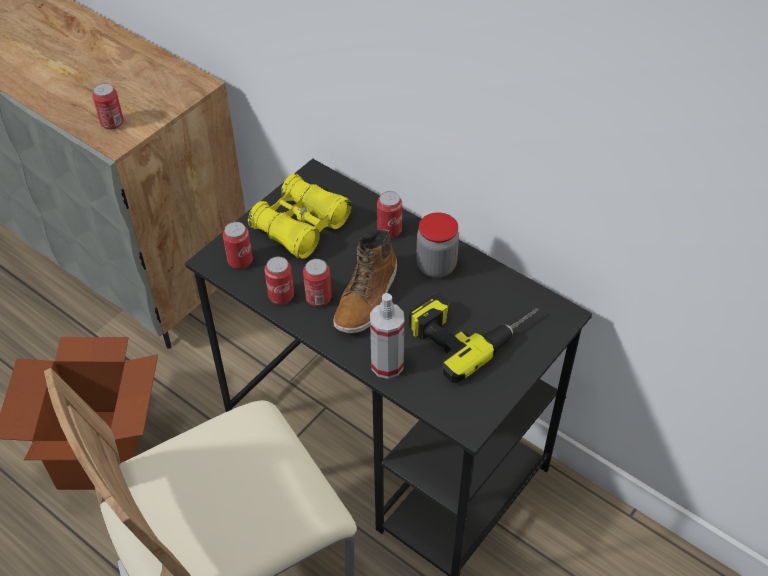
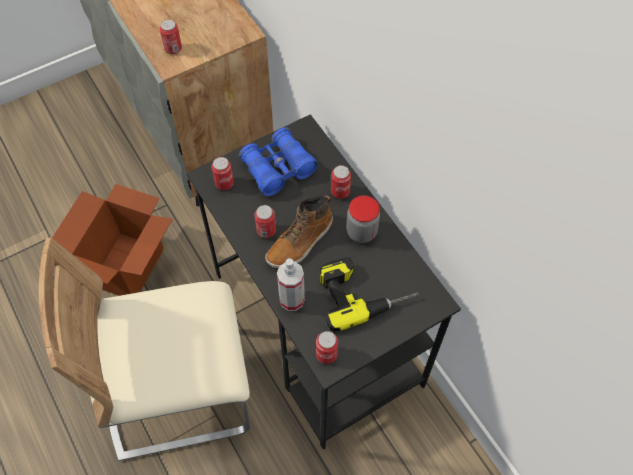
camera: 20 degrees right, 10 degrees up
(281, 296) = (241, 220): can -> can (326, 354)
(301, 226) = (278, 169): yellow binoculars -> blue binoculars

